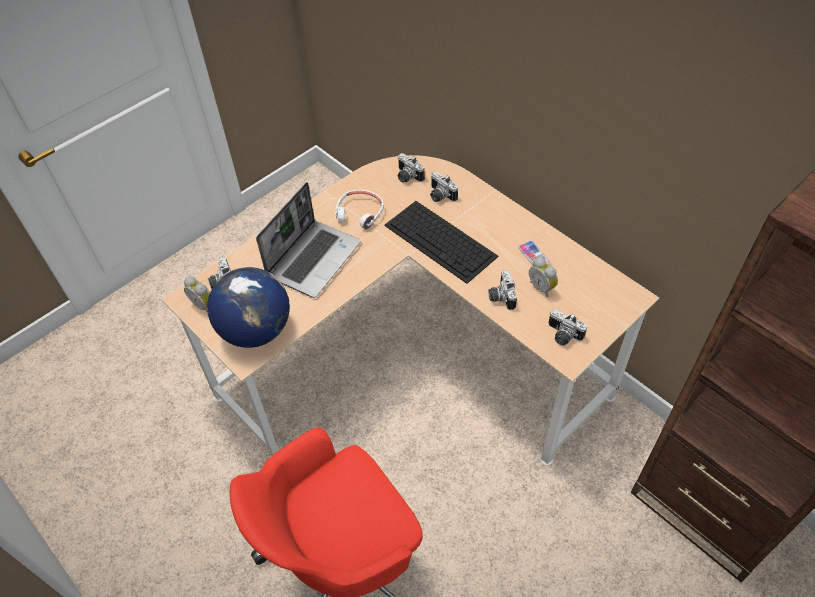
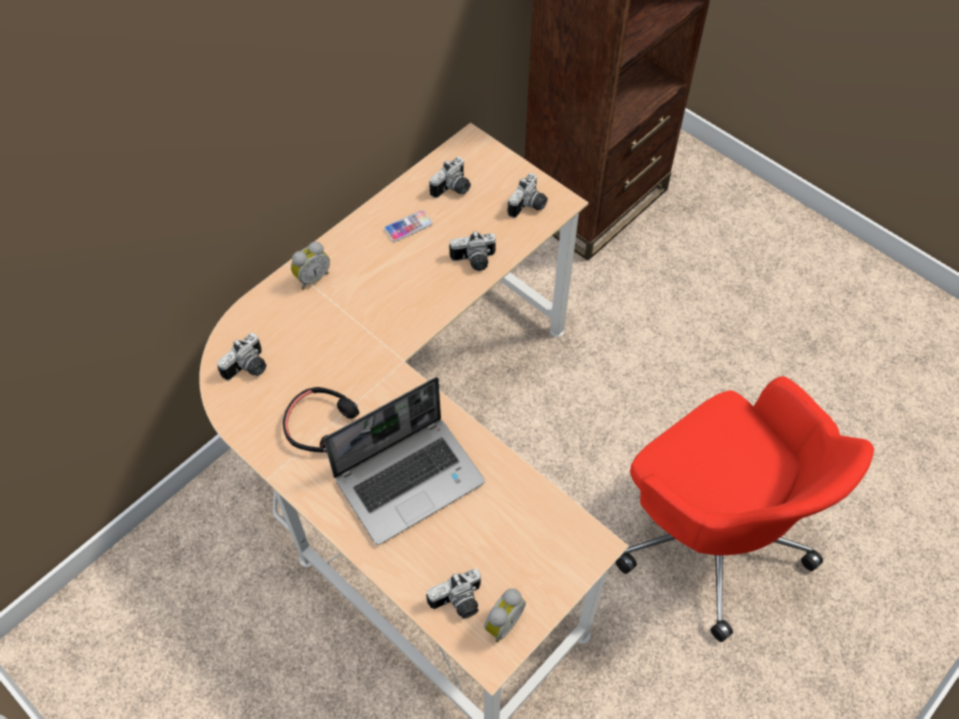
camera: 95 degrees left, 5 degrees up
(256, 330) = (544, 539): globe -> none
(314, 258) = (410, 478): laptop -> laptop turned 120 degrees clockwise
(360, 213) = (320, 425): white headphones -> black headphones
(439, 196) = (293, 327): camera -> camera (453, 189)
(441, 241) = (380, 323): keyboard -> none
(542, 287) = (459, 221): alarm clock -> alarm clock (312, 277)

